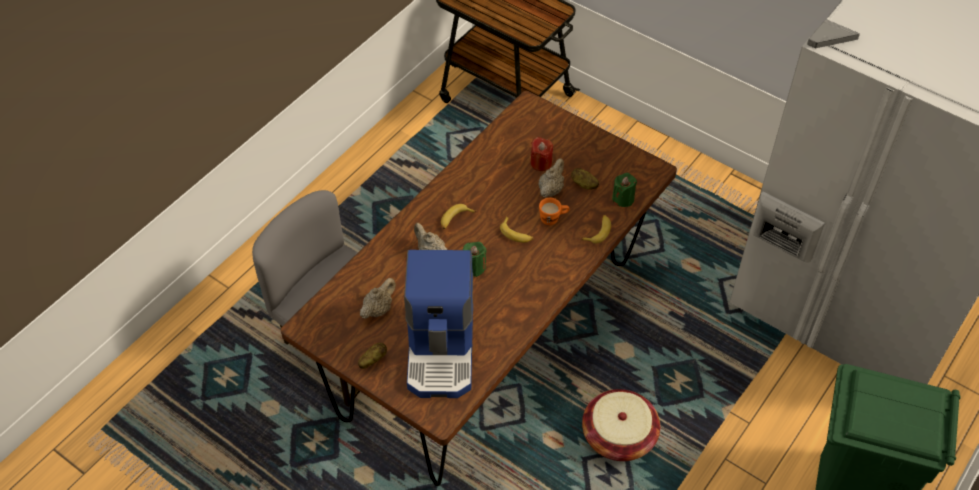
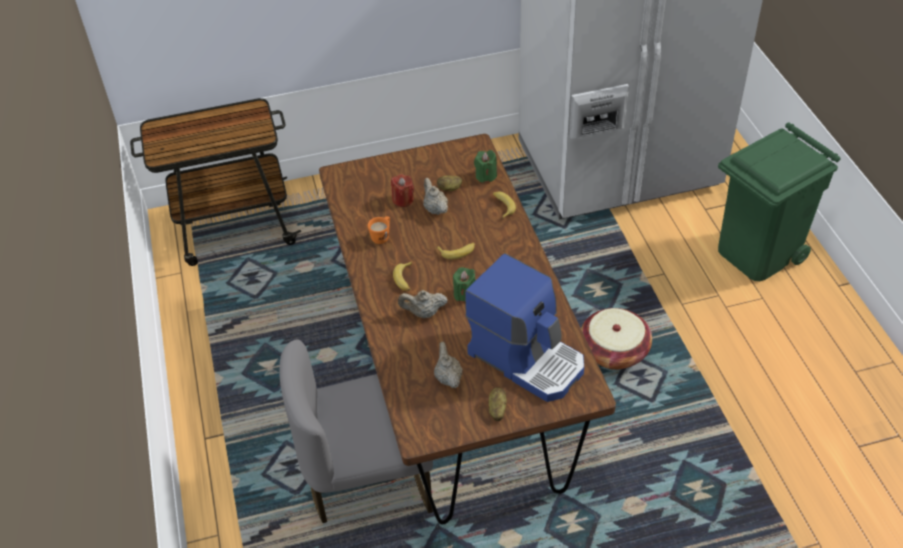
camera: 50 degrees left, 5 degrees down
(553, 219) = (465, 223): orange mug -> orange mug (382, 236)

